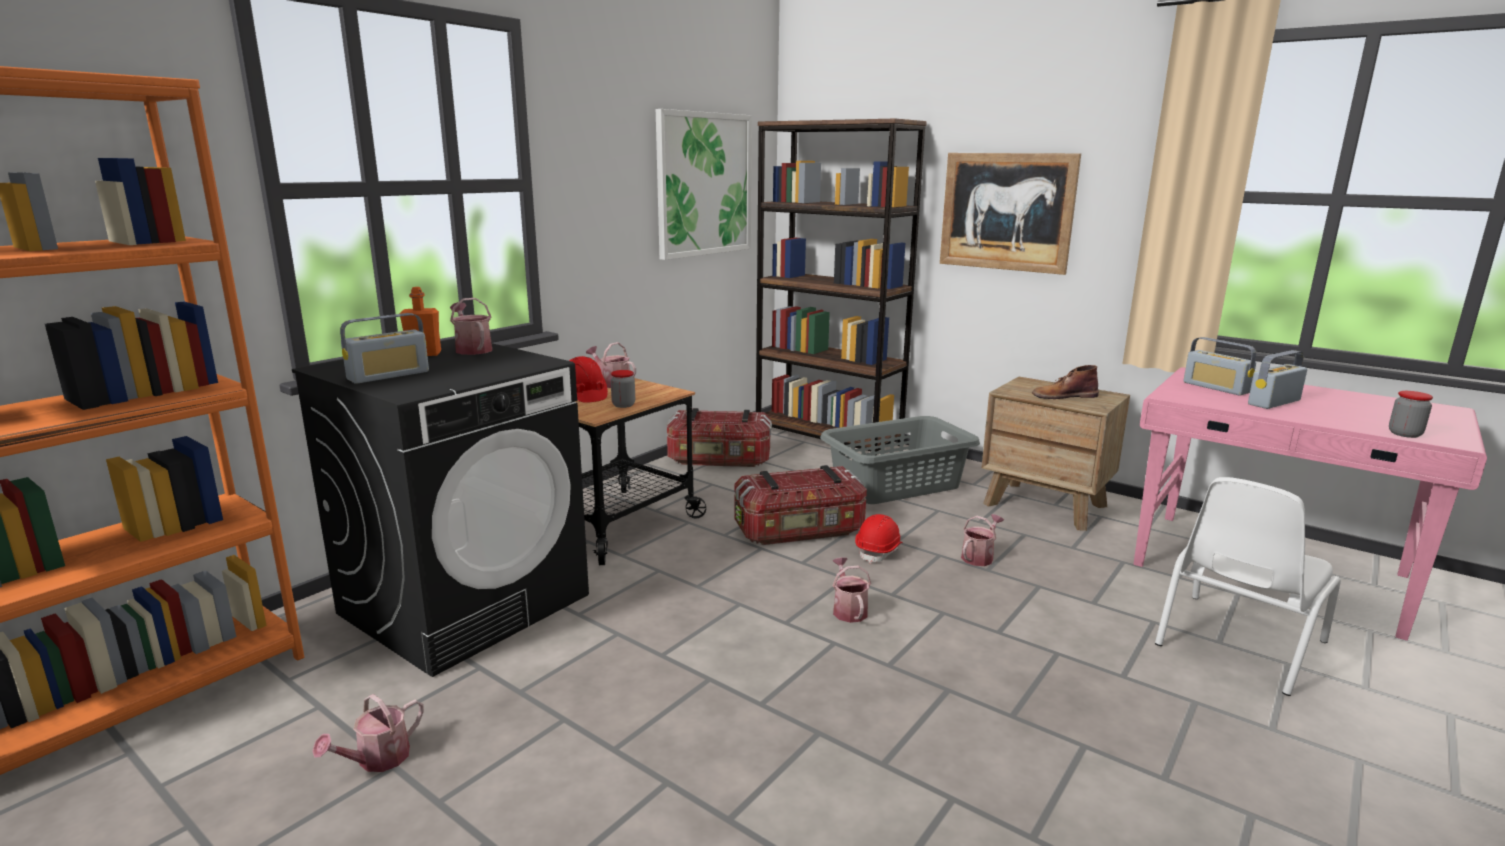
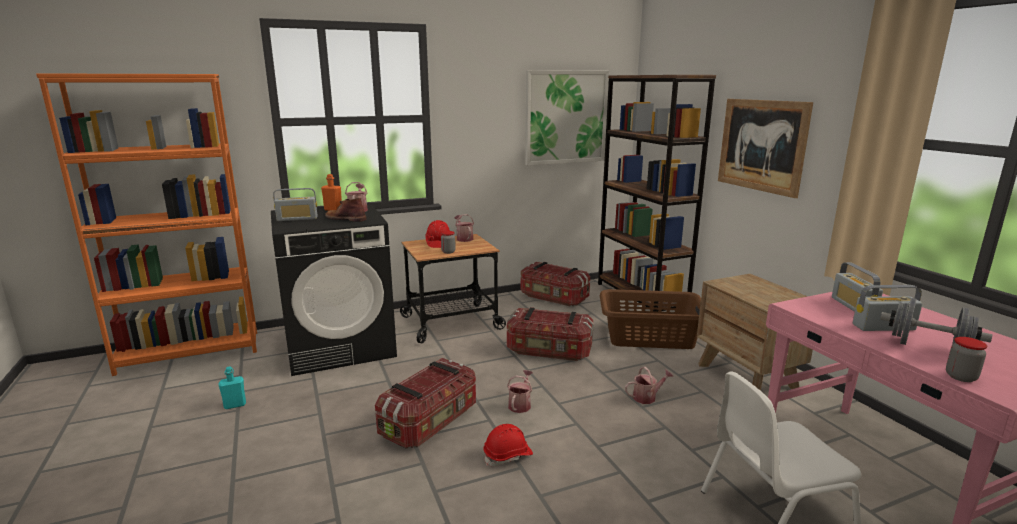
camera: 30 degrees right, 0 degrees up
(377, 760) = (235, 405): watering can -> turquoise bottle
(759, 672) = (431, 422): none -> storage box
(879, 551) = (583, 375): red hard hat -> red hard hat (508, 456)
(895, 484) = (649, 336): grey laundry basket -> brown laundry basket
(1063, 396) = (758, 293): brown boot -> brown boot (346, 218)
(1337, 414) = (928, 348): none -> grey dumbbell

